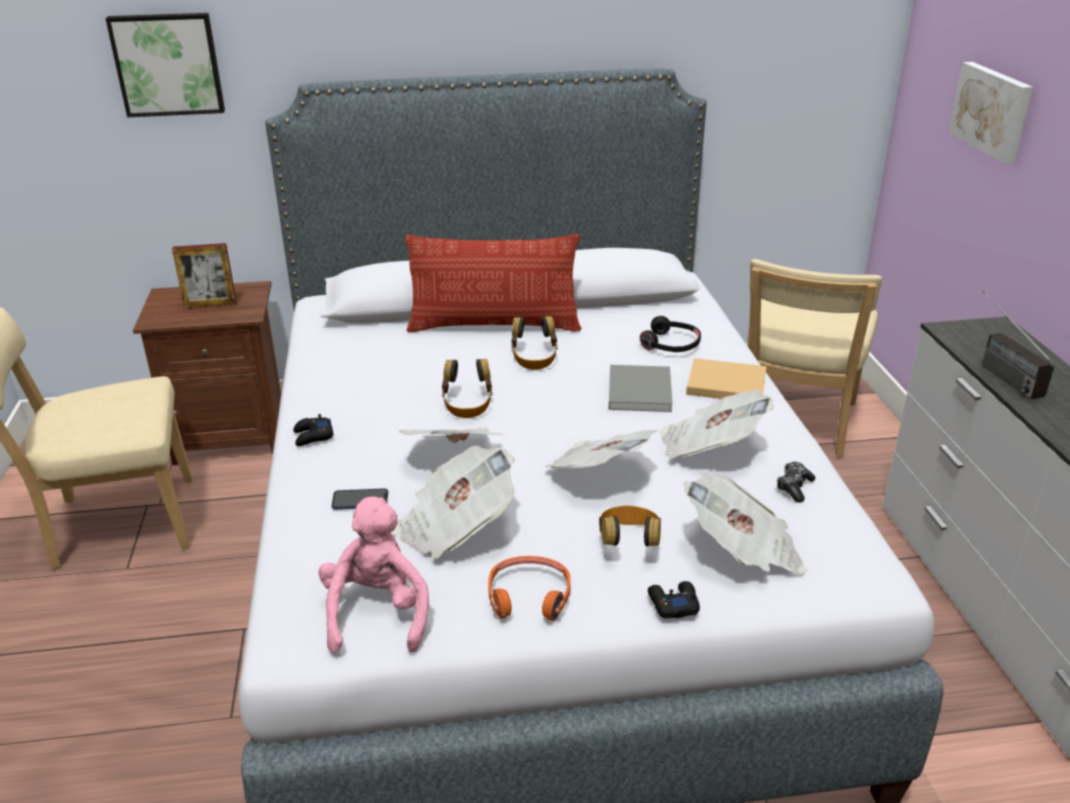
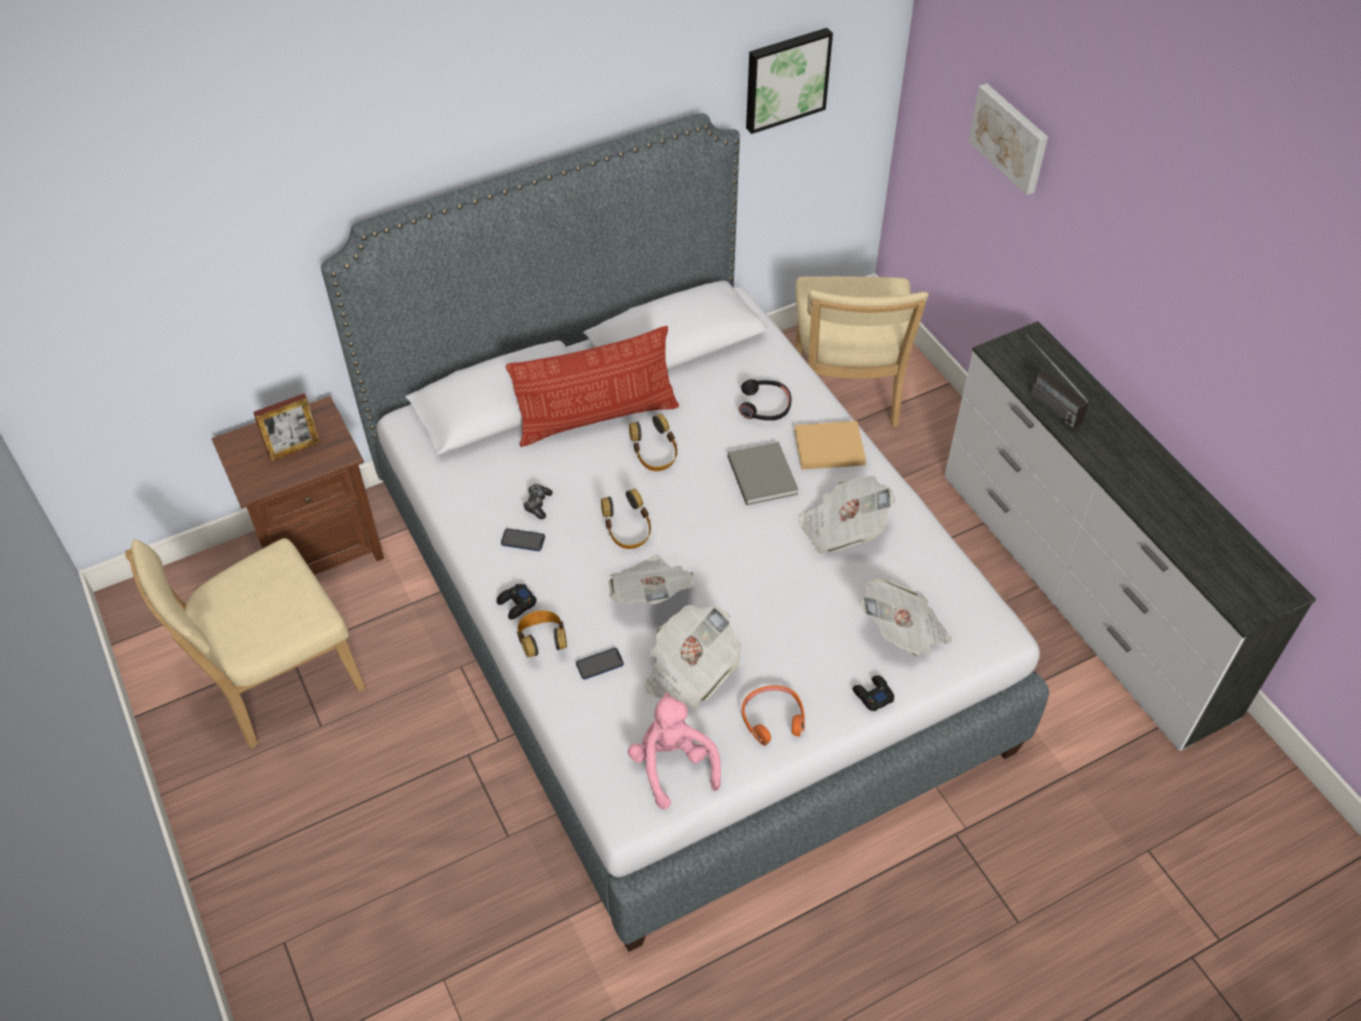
camera: 20 degrees left, 20 degrees up
(168, 64) = (208, 237): picture -> picture (785, 78)
(357, 392) = (523, 540): none -> phone
(599, 473) = (770, 582): newspaper -> none
(629, 543) = (820, 647): headphones -> headphones (542, 642)
(794, 487) = (918, 555): game controller -> game controller (538, 504)

